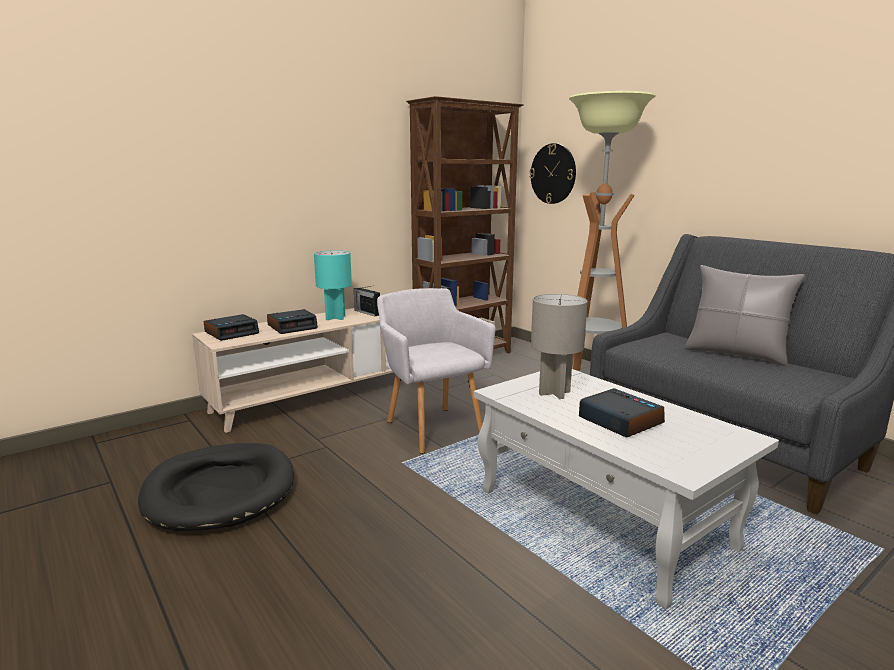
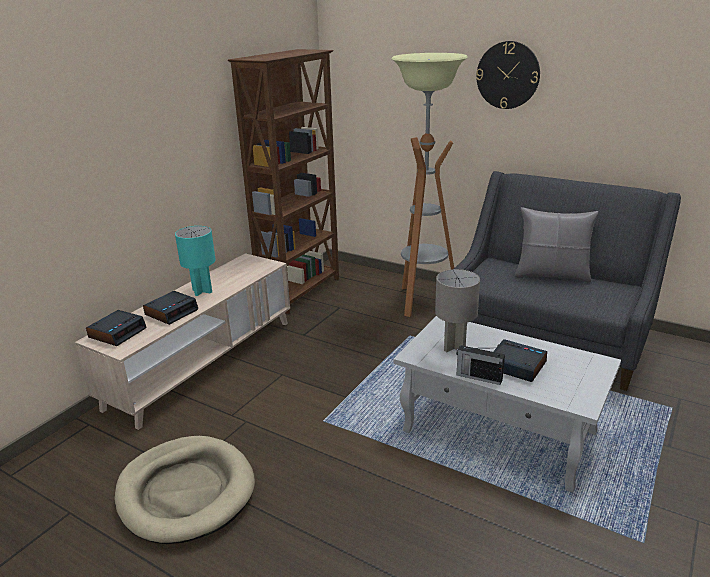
camera: 20 degrees left, 10 degrees up
(220, 491) = (186, 491): black dog bed -> beige dog bed
(367, 312) = (226, 278): radio -> radio (478, 377)
(432, 427) = (324, 377): grey armchair -> none
(553, 173) = (360, 110): wall clock -> wall clock (507, 75)

